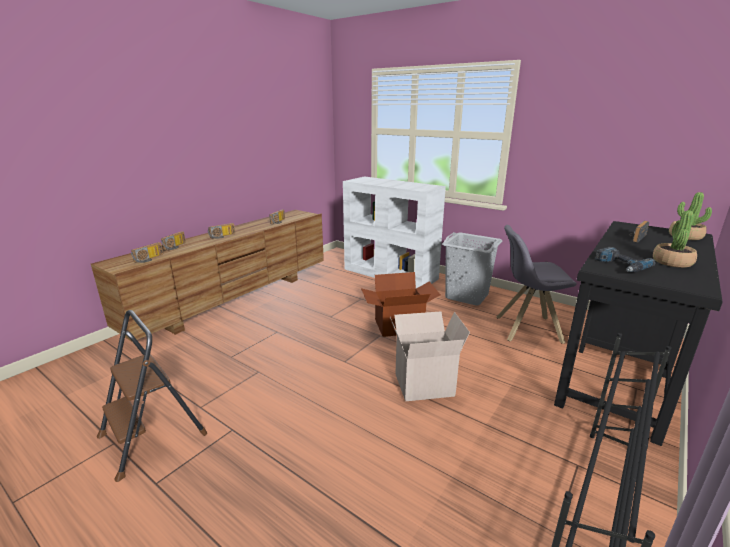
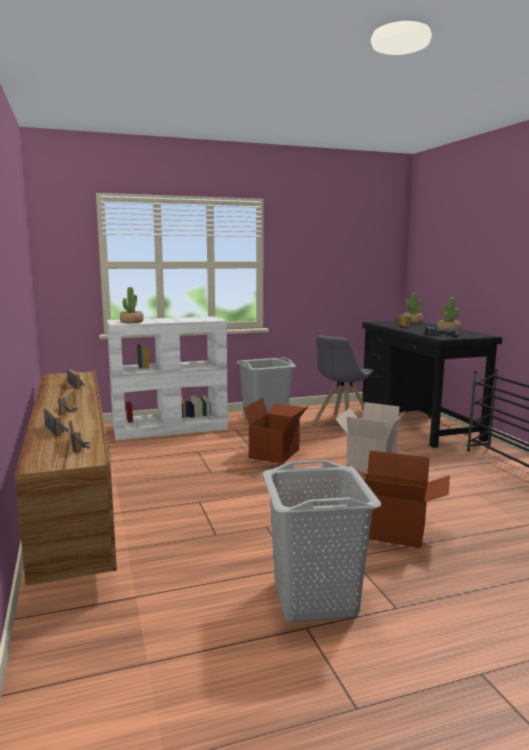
camera: 55 degrees left, 10 degrees down
(157, 433) = (315, 598): brown step ladder -> grey laundry basket
(298, 438) = (391, 531): none -> cardboard box
(364, 181) = (131, 322): none -> potted plant

